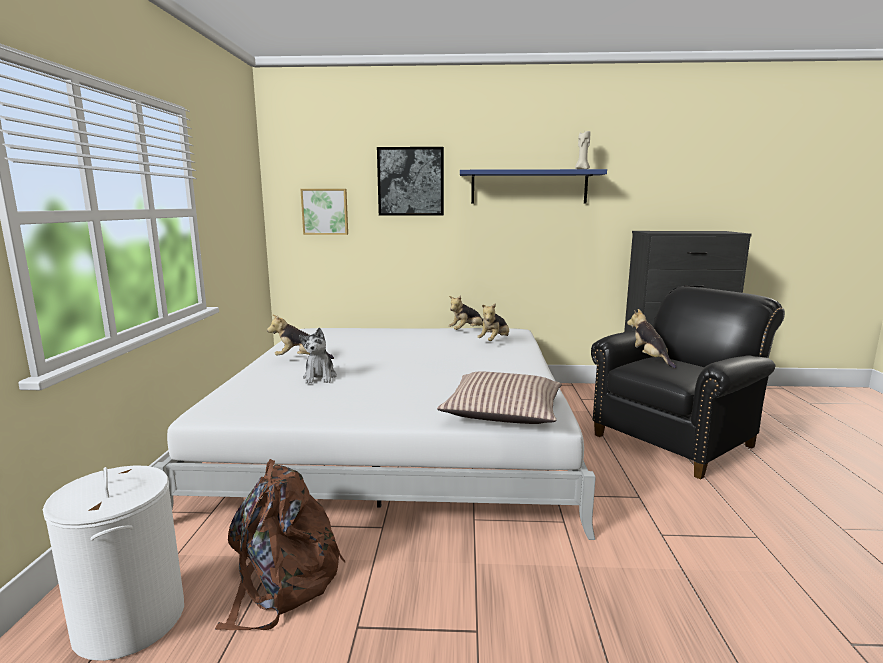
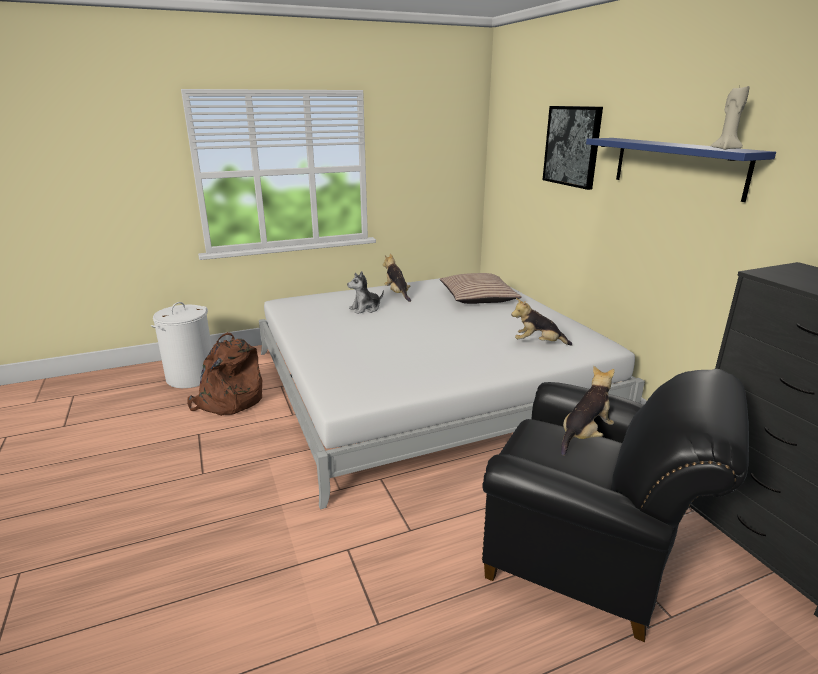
camera: 65 degrees right, 10 degrees up
(325, 211) = (515, 169): picture -> none
(467, 331) = (559, 326): plush toy -> none
(503, 411) = (346, 380): pillow -> pillow (478, 297)

